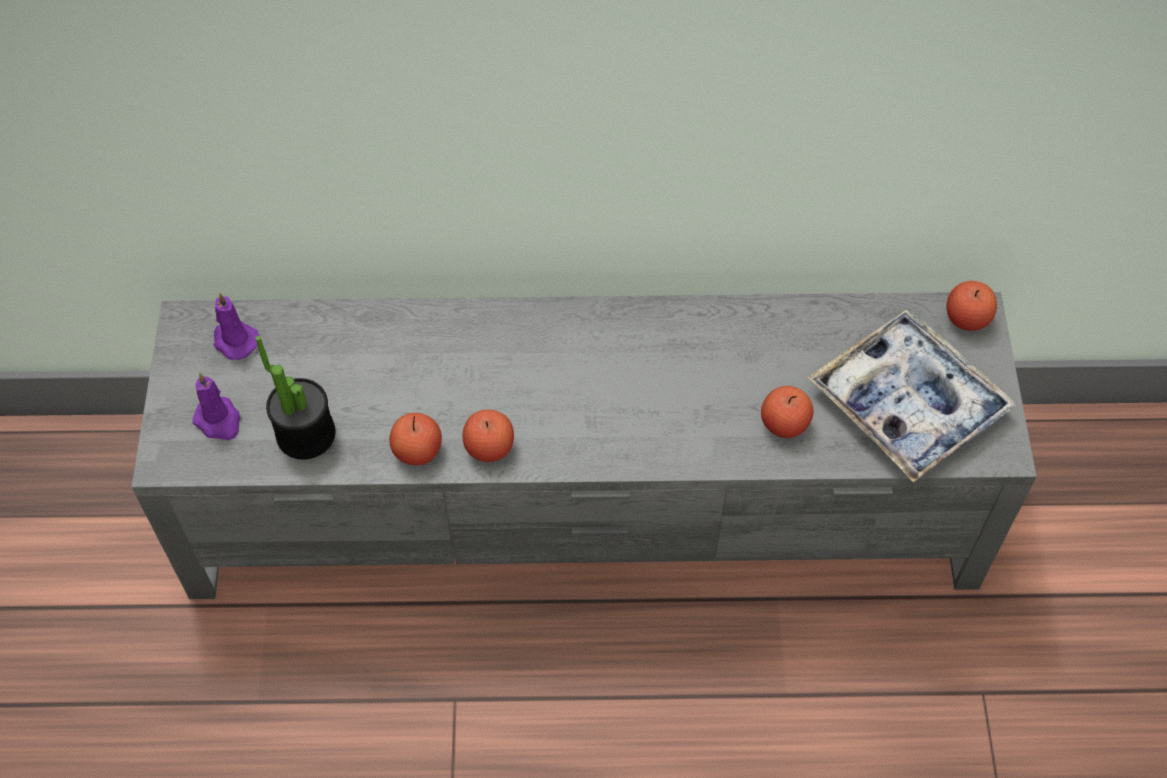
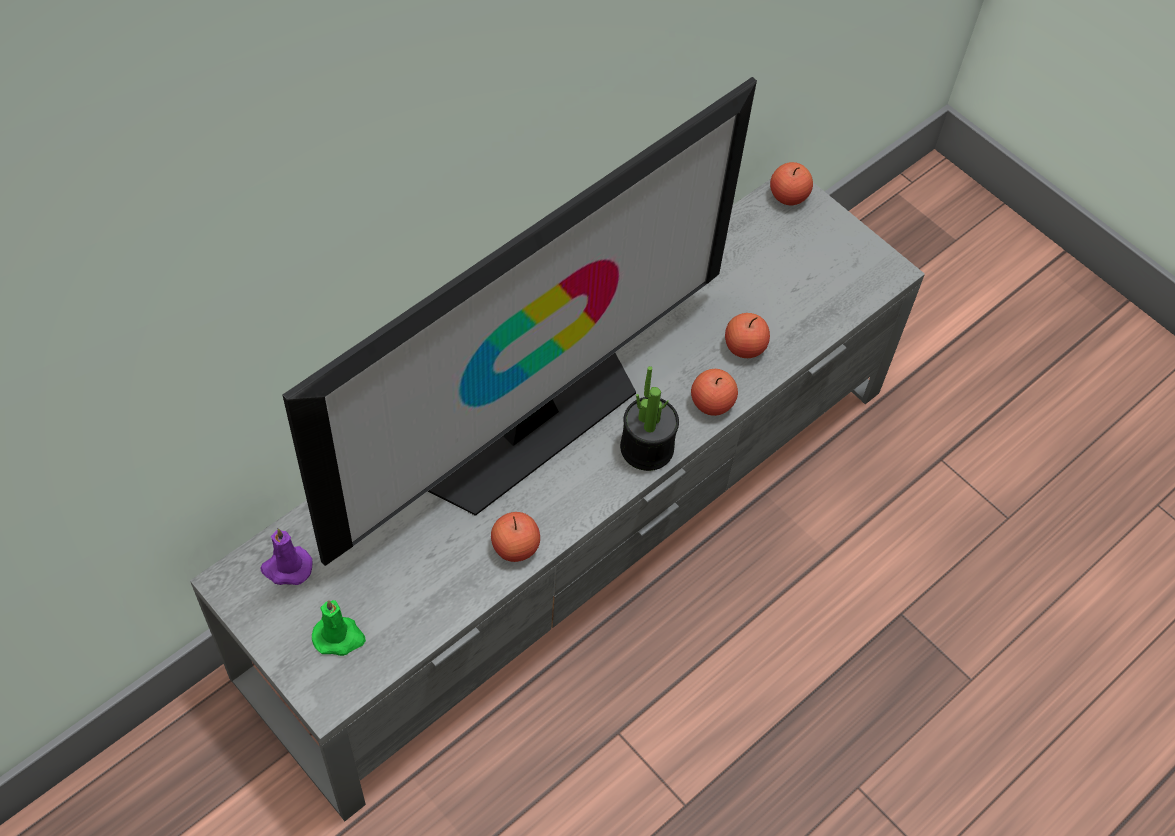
camera: 45 degrees left, 0 degrees up
(219, 421) = (339, 637): purple candle -> green candle
(306, 434) = (418, 596): potted plant -> potted plant (647, 448)
(489, 447) = (564, 506): apple -> apple (712, 403)
(528, 358) = (527, 422): none -> television
(908, 403) = (807, 279): tray -> none

